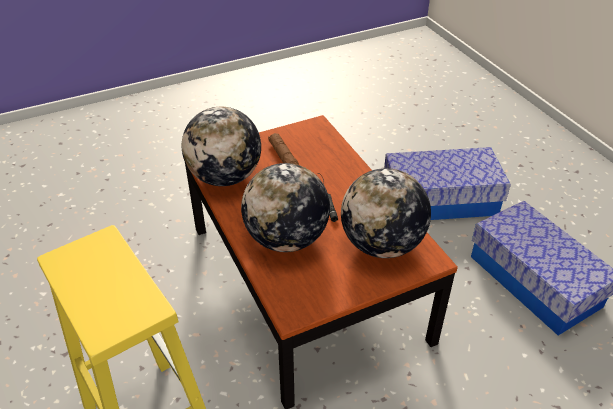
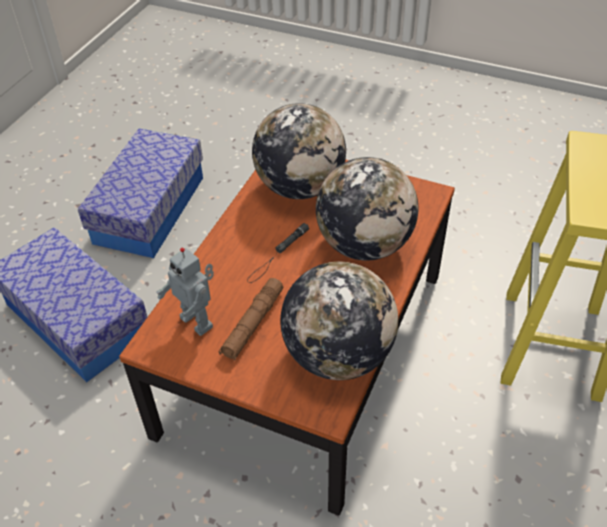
camera: 130 degrees left, 5 degrees up
(312, 145) = (198, 321): none -> toy robot

